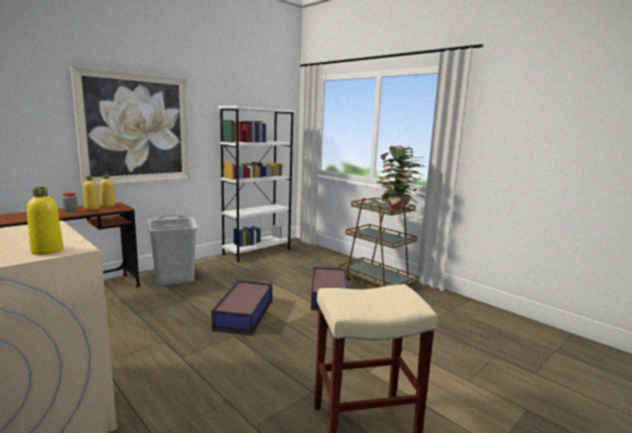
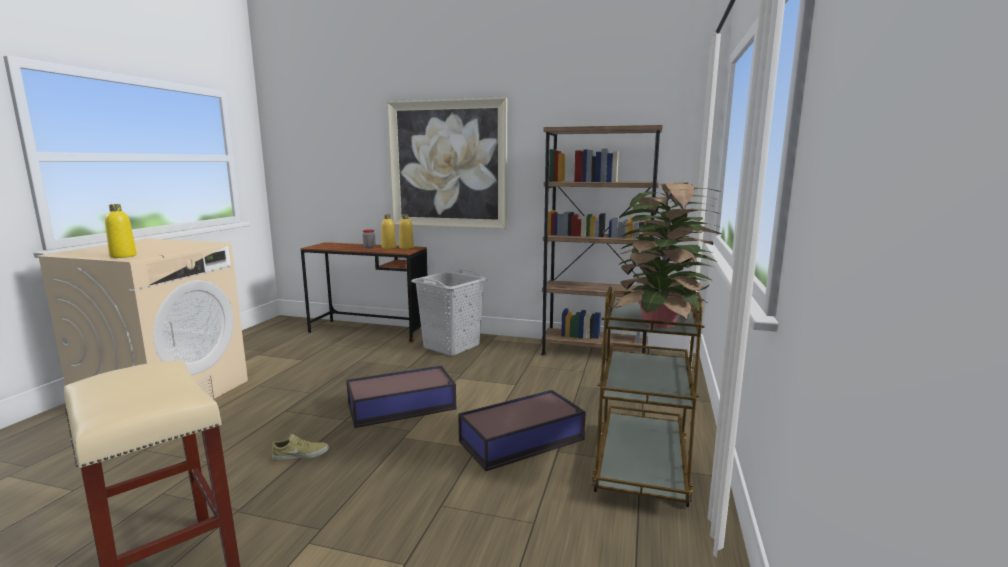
camera: 60 degrees right, 0 degrees up
(257, 251) = (594, 352): white bookcase -> brown bookcase
(264, 360) = (301, 454): none -> beige shoe

